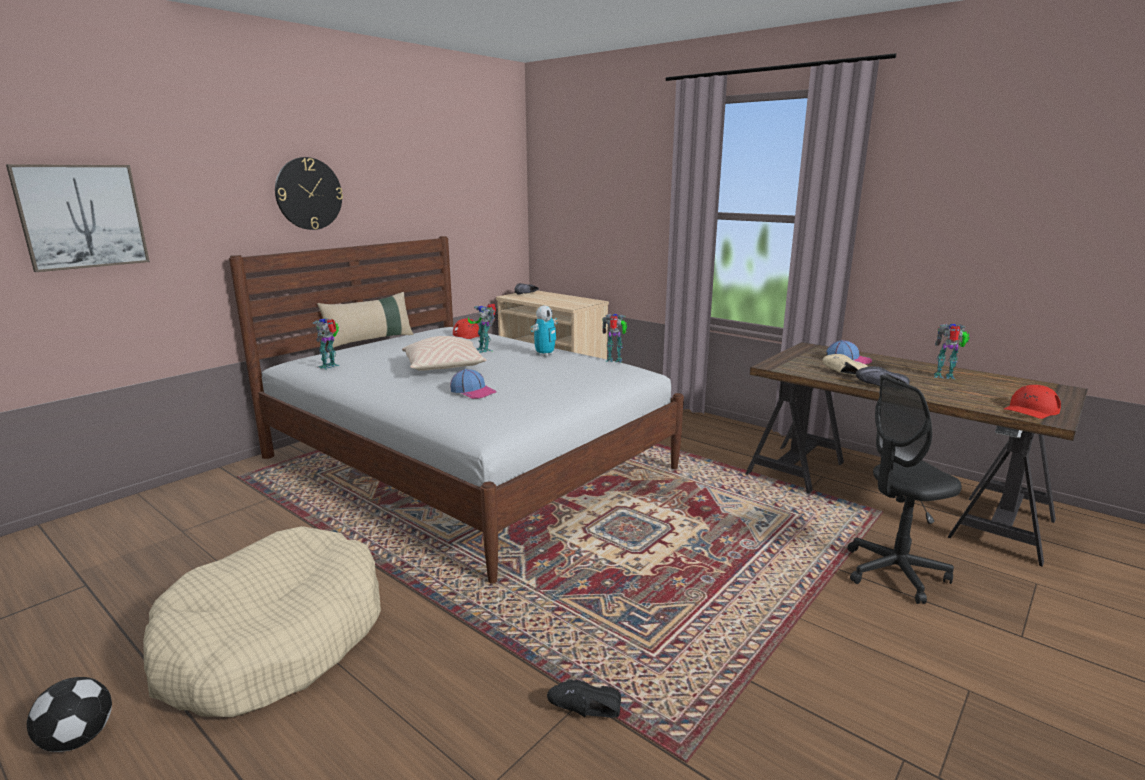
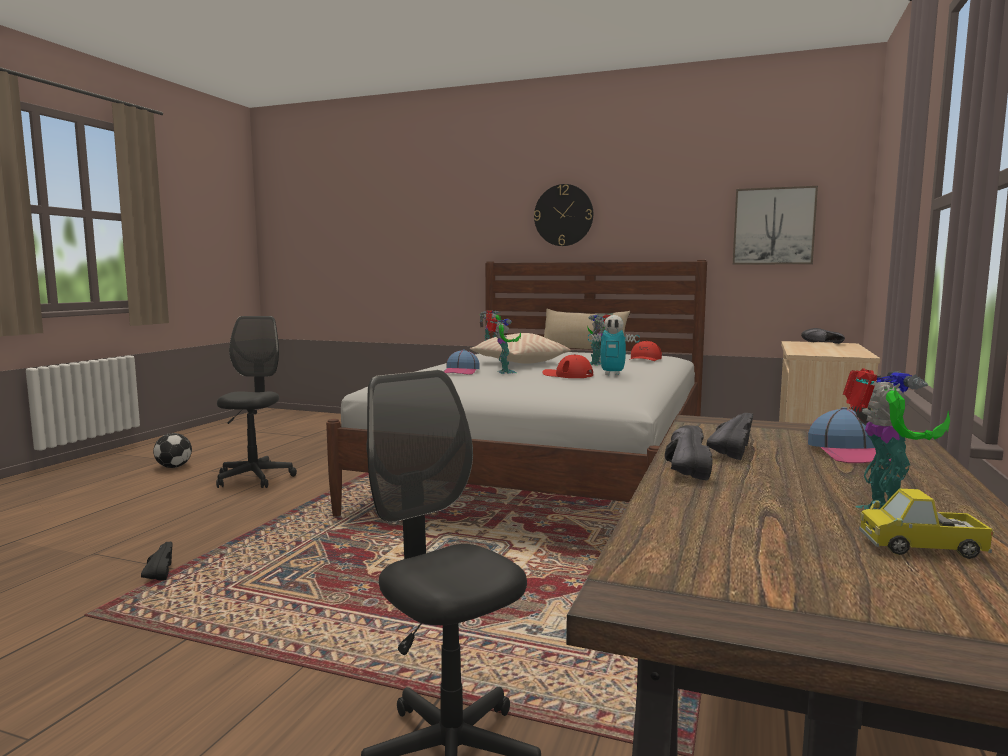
camera: 70 degrees right, 10 degrees down
(82, 216) = (413, 230): picture -> picture (773, 226)
(274, 640) = (254, 478): beige dog bed -> black office chair
(615, 360) = (638, 390): toy robot -> toy robot (504, 372)
(843, 374) = (728, 450): beige shoe -> black shoe
(980, 381) = (921, 547): none -> toy truck
(1031, 410) = (704, 579): red cap -> red cap (567, 375)

